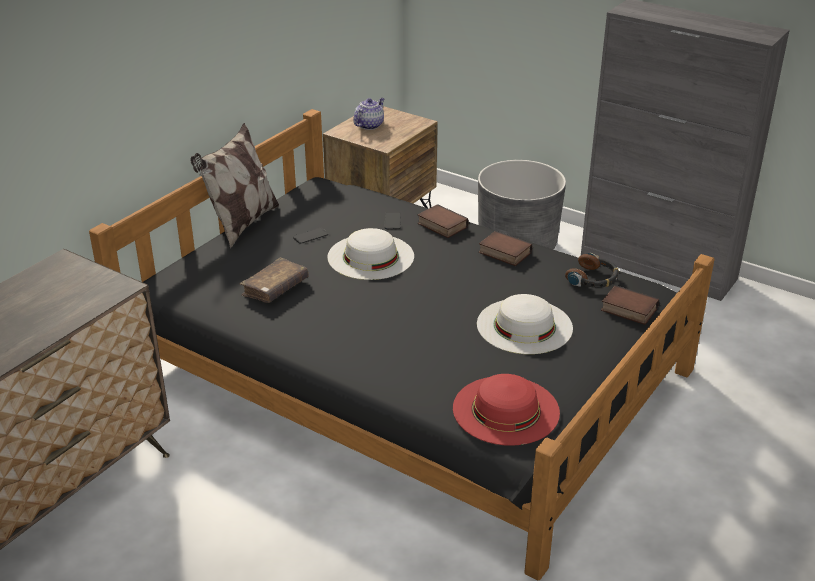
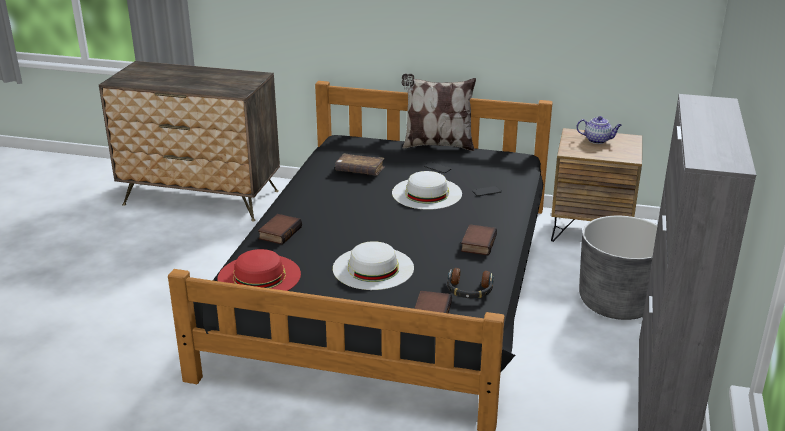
camera: 70 degrees right, 5 degrees down
(441, 225) = (498, 211): book -> book (279, 232)

